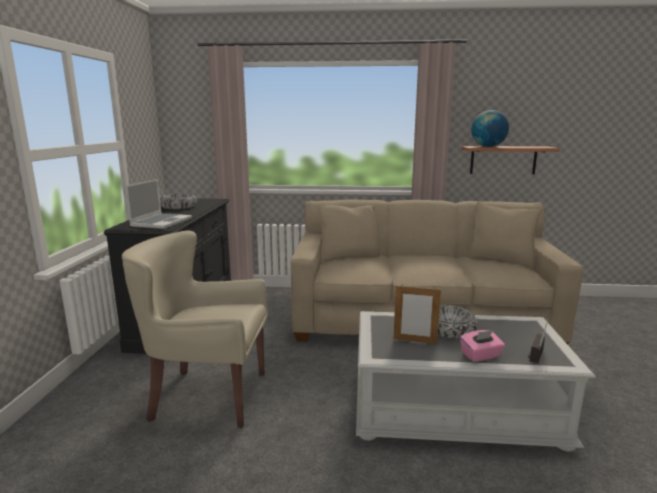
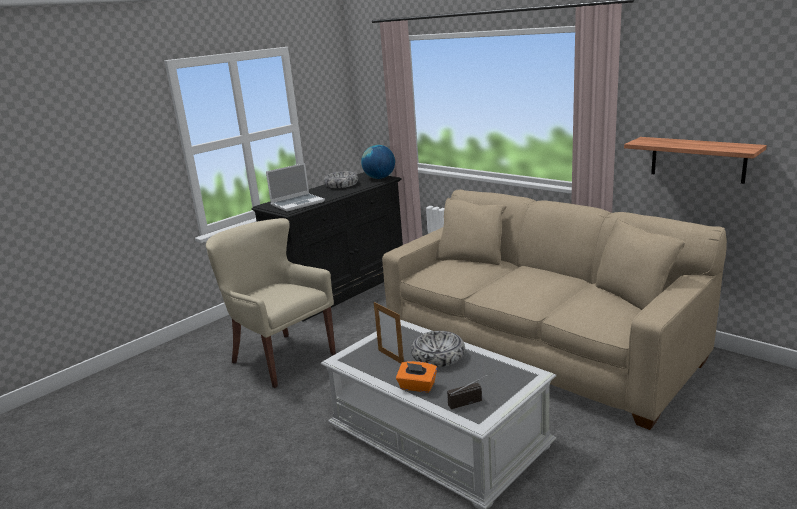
camera: 40 degrees right, 5 degrees up
(480, 356) = (417, 386): pink tissue box -> orange tissue box
(488, 146) = (661, 142): globe -> globe (379, 178)

